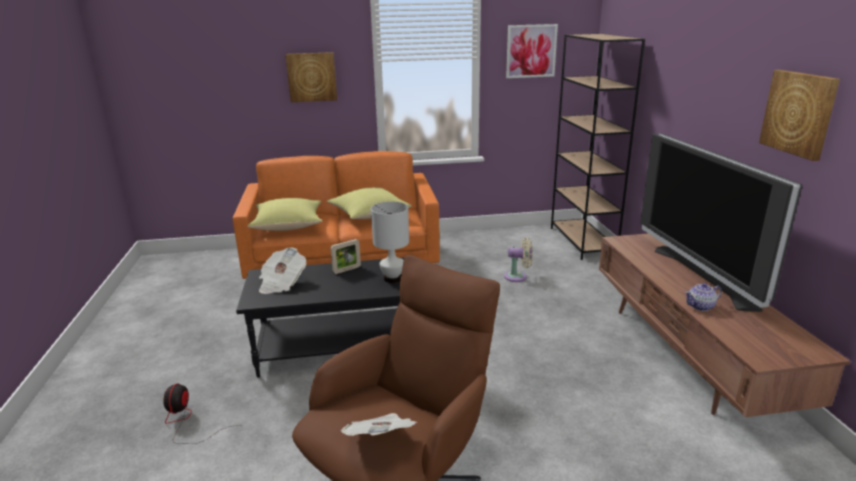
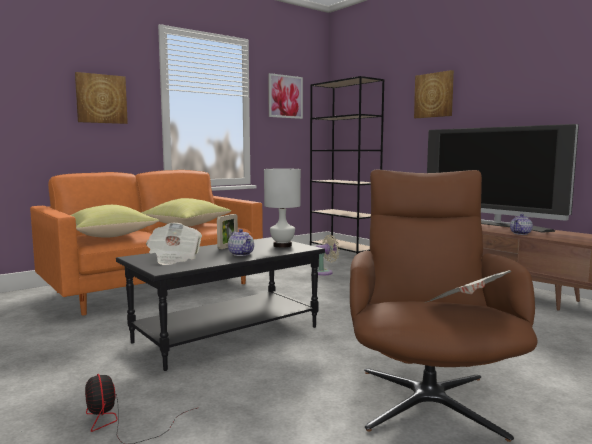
camera: 30 degrees left, 15 degrees down
(339, 287) = (241, 254): none -> teapot
(799, 113) = (545, 91): picture -> picture (434, 95)

